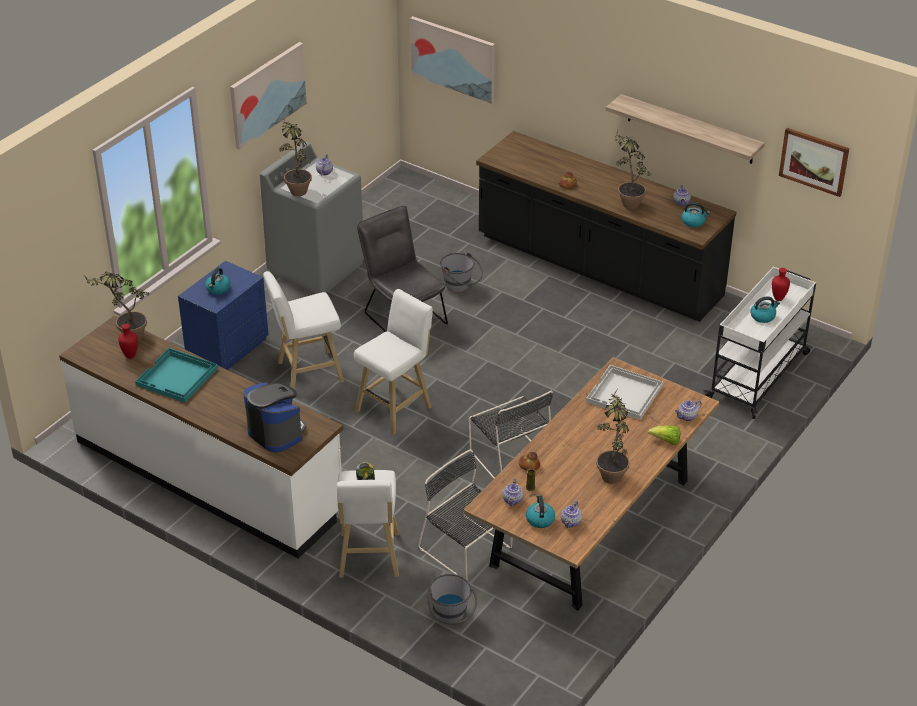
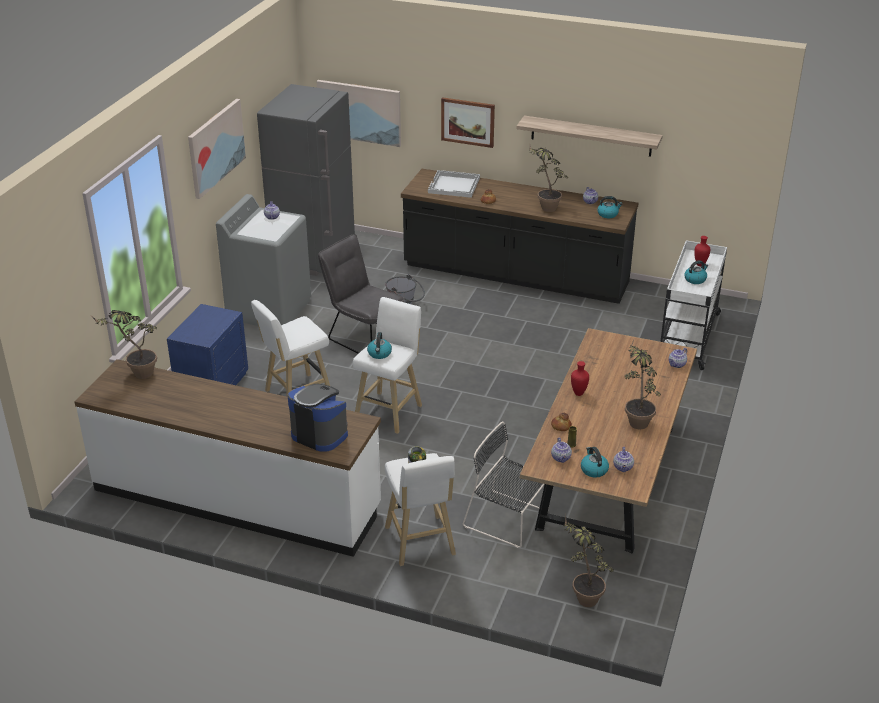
camera: 15 degrees left, 5 degrees down
(130, 355) = (147, 390): red vase -> red vase (578, 393)
(177, 377) = (201, 402): turquoise tray -> none
(218, 289) = (203, 327): kettle -> kettle (379, 354)
(297, 188) = (252, 232): potted plant -> potted plant (582, 595)
(387, 209) = (314, 256): none -> grey fridge
(451, 618) = (521, 583): grey bucket -> none
(510, 458) = (511, 435): black chair -> none
(624, 394) = (614, 355): white tray -> white tray (454, 185)
(666, 441) = (670, 387): lettuce -> none
(814, 161) = (709, 143): picture -> picture (468, 122)

